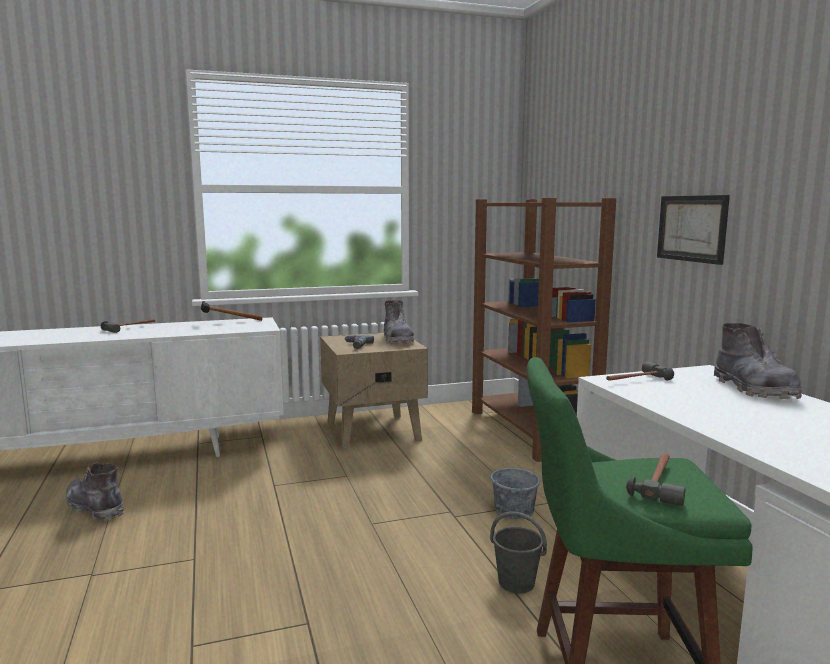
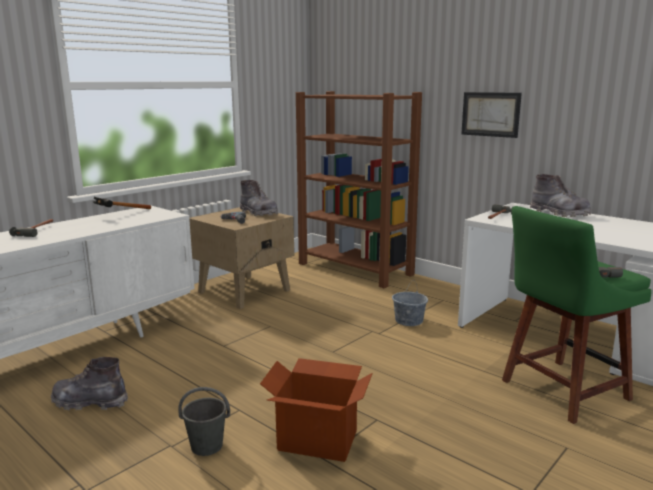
camera: 30 degrees left, 5 degrees up
(216, 622) = (317, 440): none -> cardboard box
(517, 583) = (462, 360): grey bucket -> grey bucket (207, 446)

